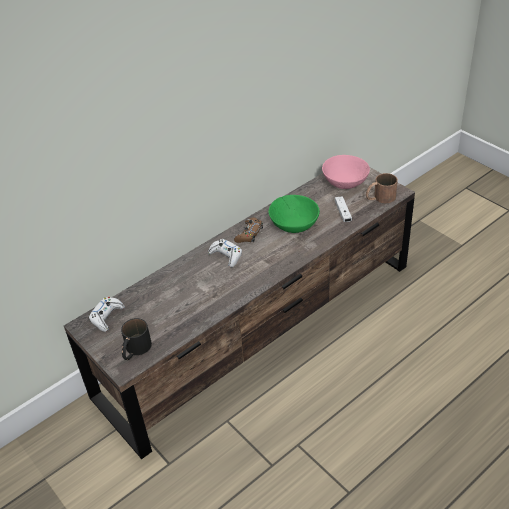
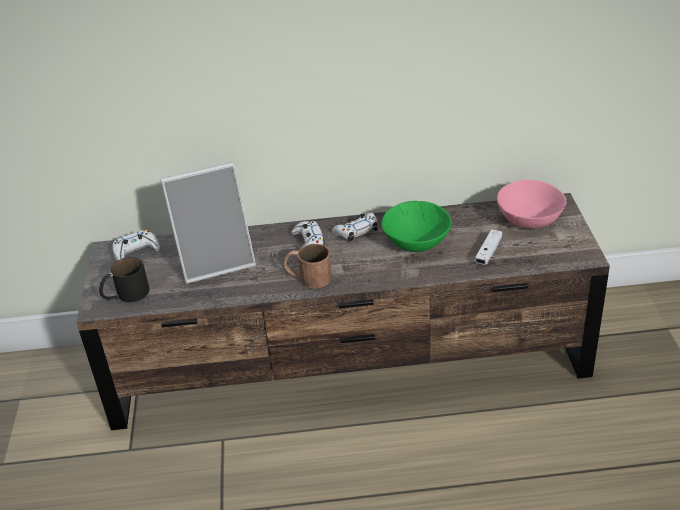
camera: 35 degrees right, 5 degrees down
(175, 296) = (216, 260): none -> picture frame
(249, 234) = (356, 231): brown game controller -> white game controller
(380, 198) = (554, 254): brown mug -> brown mug (308, 277)

